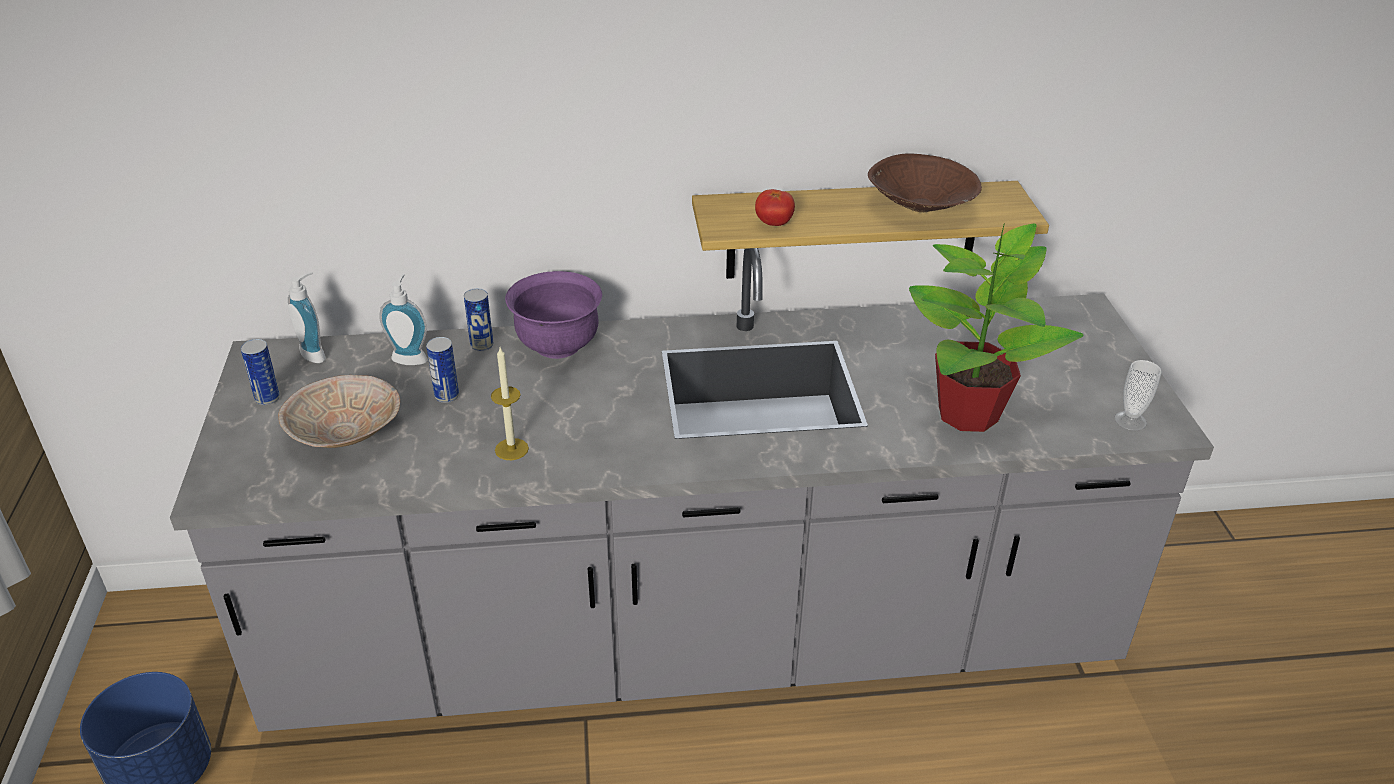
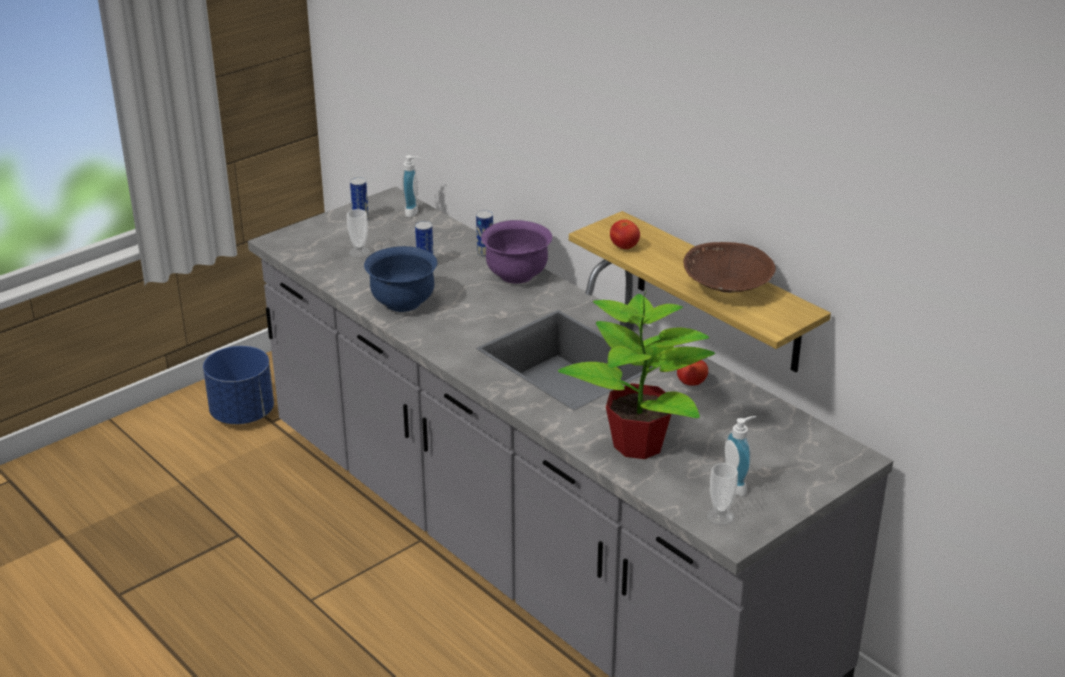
camera: 55 degrees right, 5 degrees down
(346, 433) = (359, 252): beige bowl -> cup
(411, 357) = (445, 238): soap dispenser -> soap dispenser (738, 486)
(511, 449) = (403, 303): candle -> blue bowl
(887, 335) = (691, 383): none -> tomato

